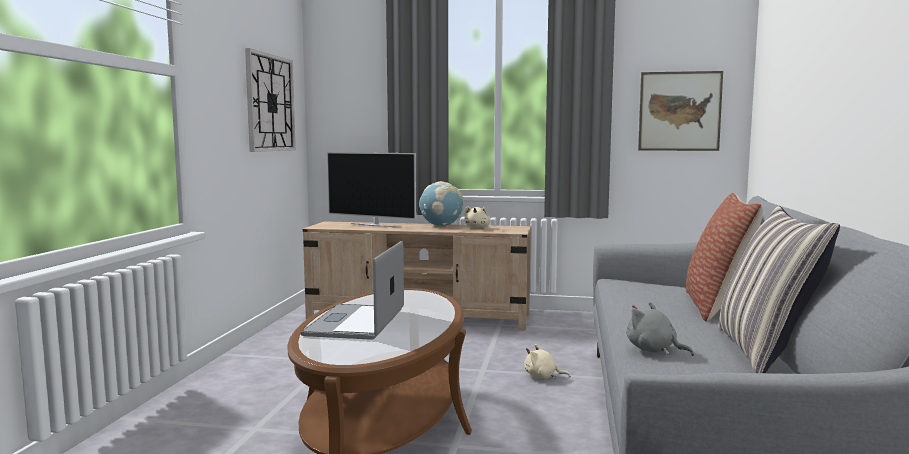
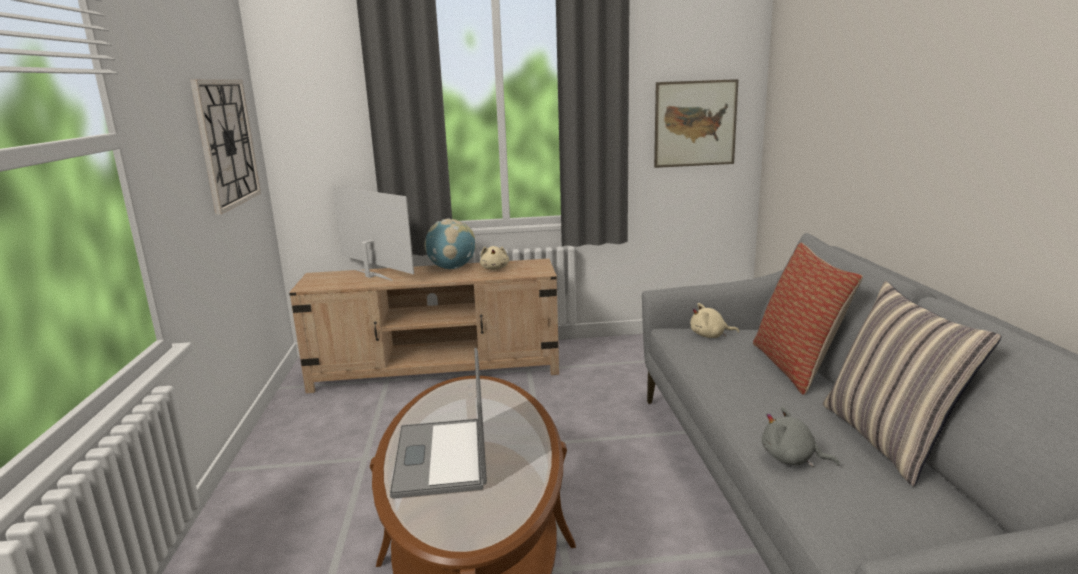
camera: 15 degrees left, 10 degrees up
(373, 225) = (372, 275): television -> television turned 150 degrees counterclockwise
(542, 377) = (608, 443): beige plush toy -> beige plush toy (710, 336)

